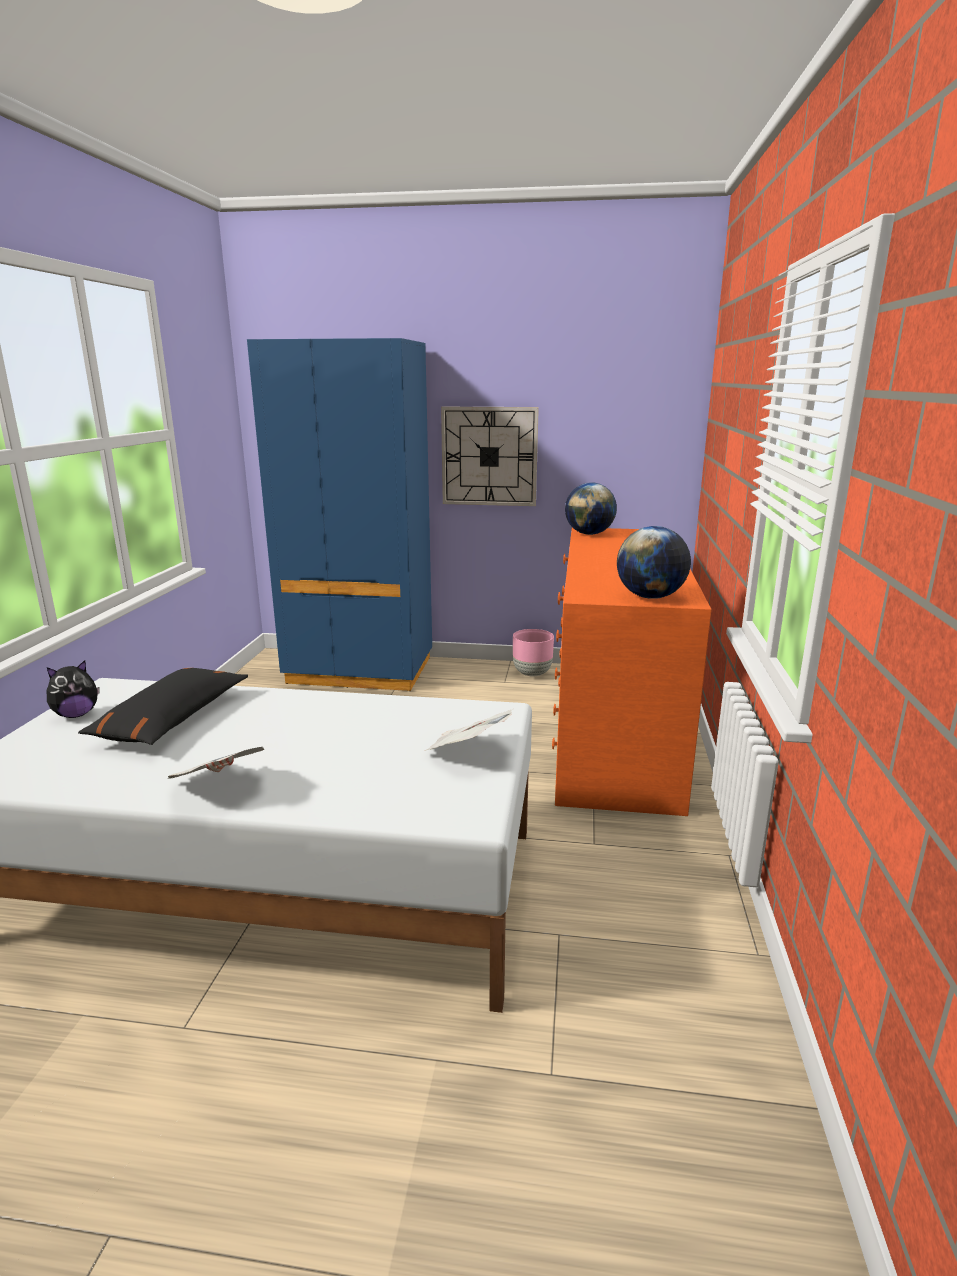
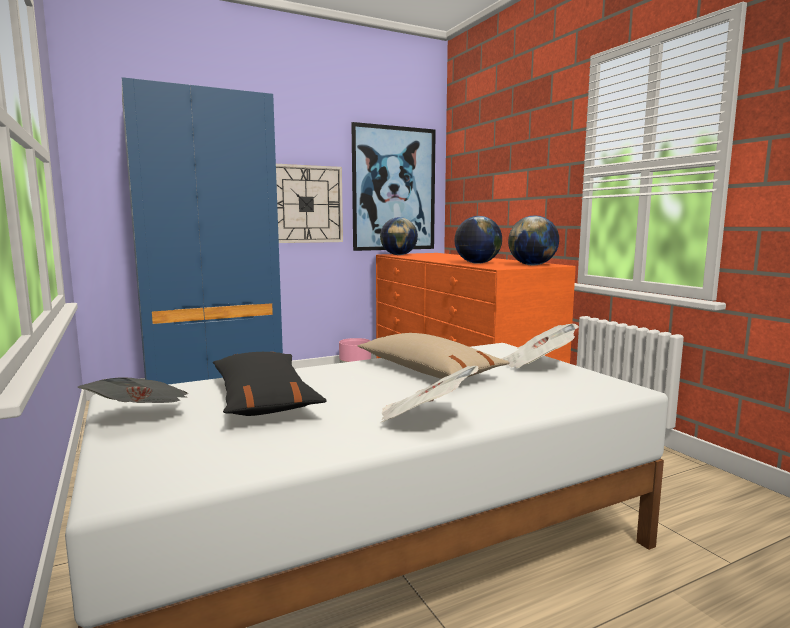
camera: 35 degrees left, 10 degrees down
(76, 715) = (142, 418): plush toy -> newspaper
(354, 725) = (428, 370): none -> beige pillow
(599, 578) = (477, 263): none -> globe
(617, 435) = (394, 189): none -> picture

